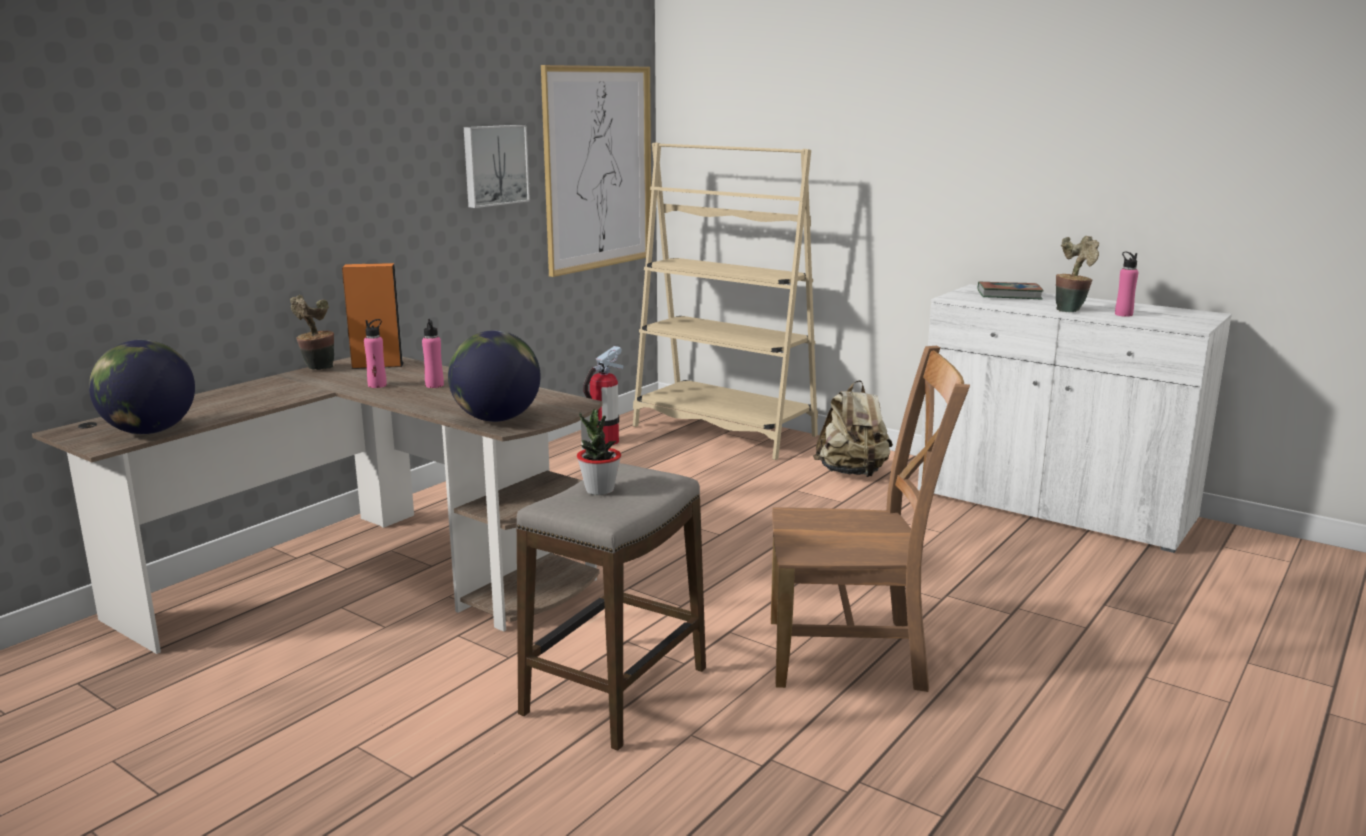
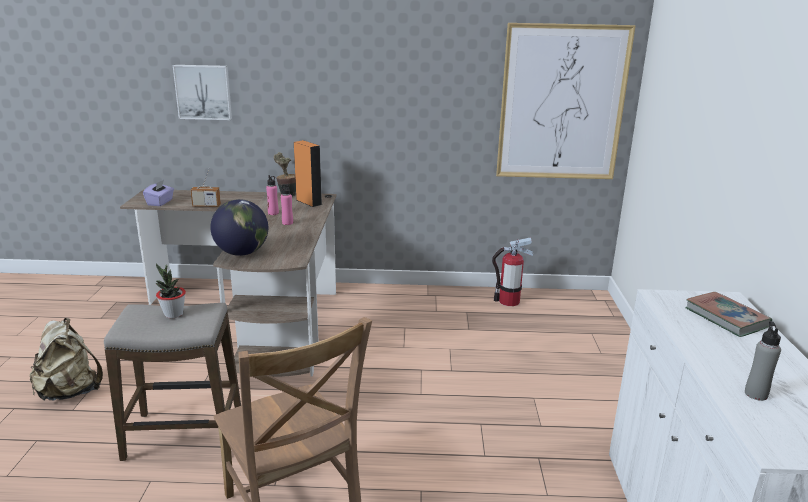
camera: 55 degrees right, 5 degrees up
(149, 431) = (160, 202): globe -> purple tissue box
(246, 410) = (206, 205): none -> radio
(494, 165) = (452, 92): picture -> picture (203, 92)
(724, 431) = (594, 332): beige bookcase -> none
(853, 473) = (602, 412): beige backpack -> beige backpack (70, 392)
(1071, 310) = (720, 360): potted plant -> none
(1123, 314) = (756, 394): pink bottle -> grey bottle

